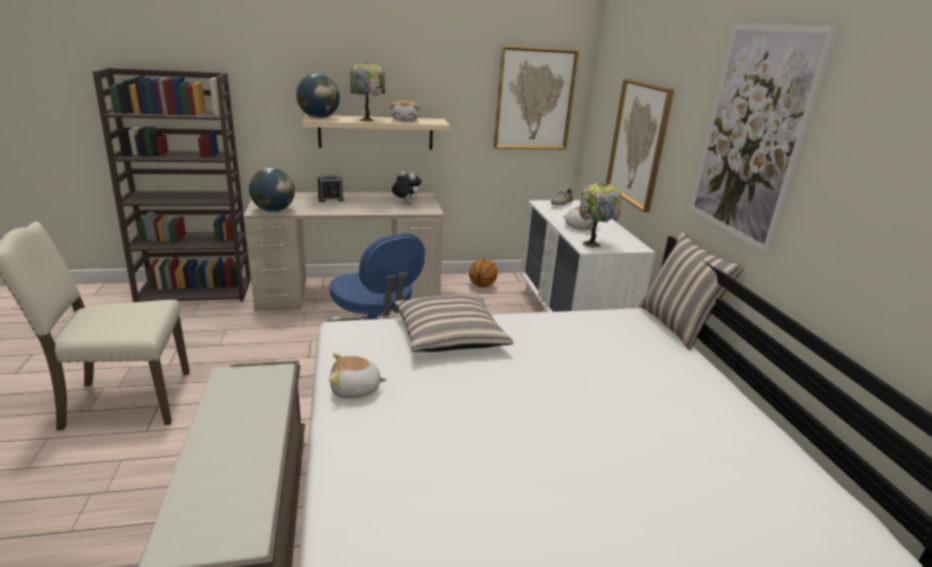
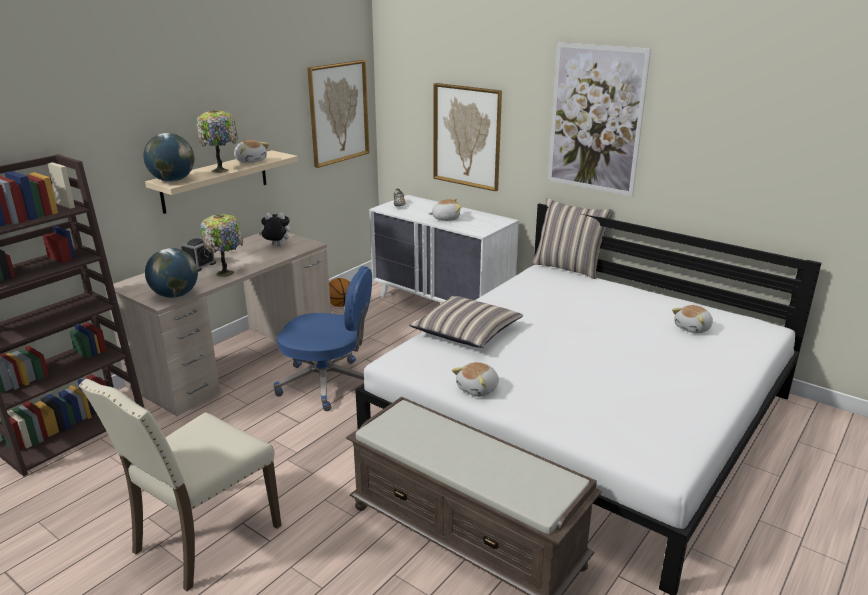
camera: 40 degrees left, 0 degrees up
(593, 244) = (477, 228): table lamp -> table lamp (226, 272)
(722, 467) = (693, 328): none -> plush toy

